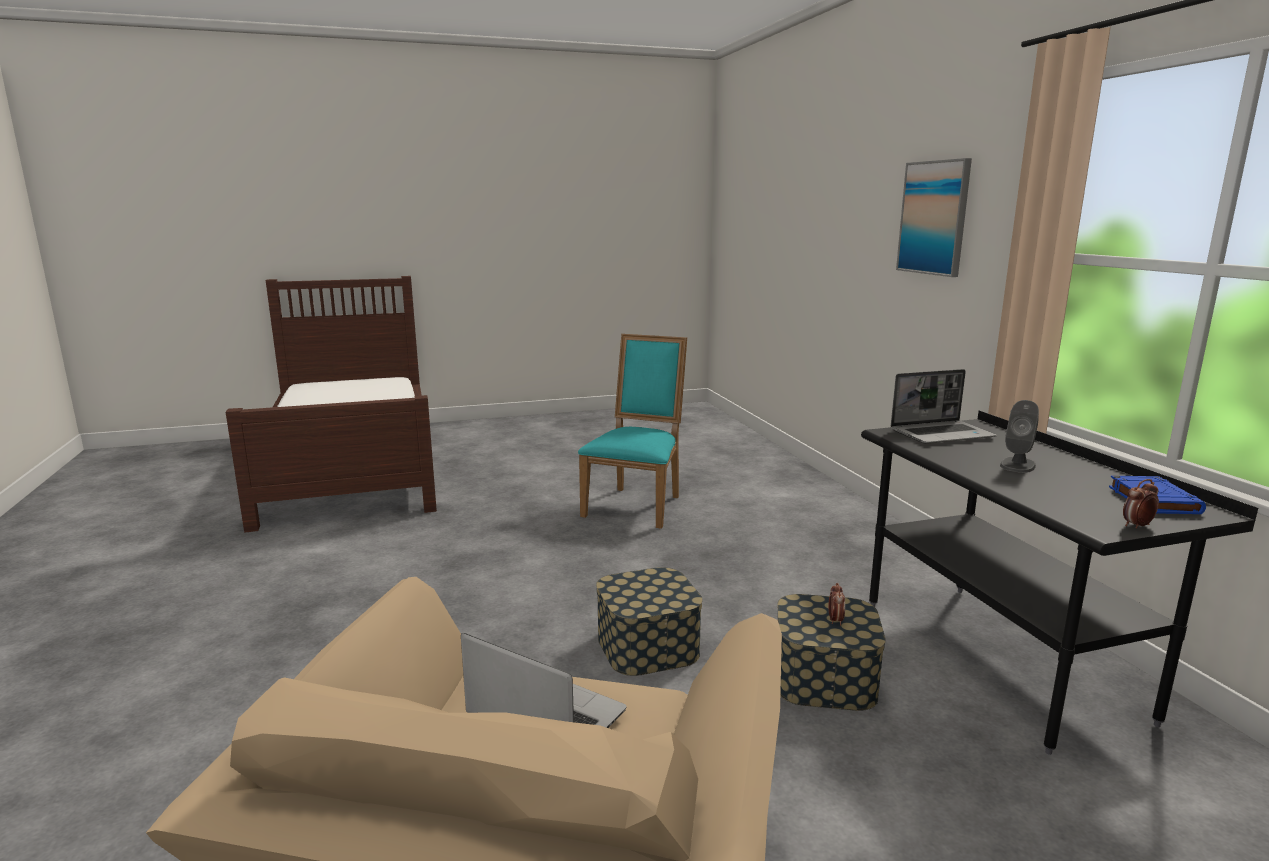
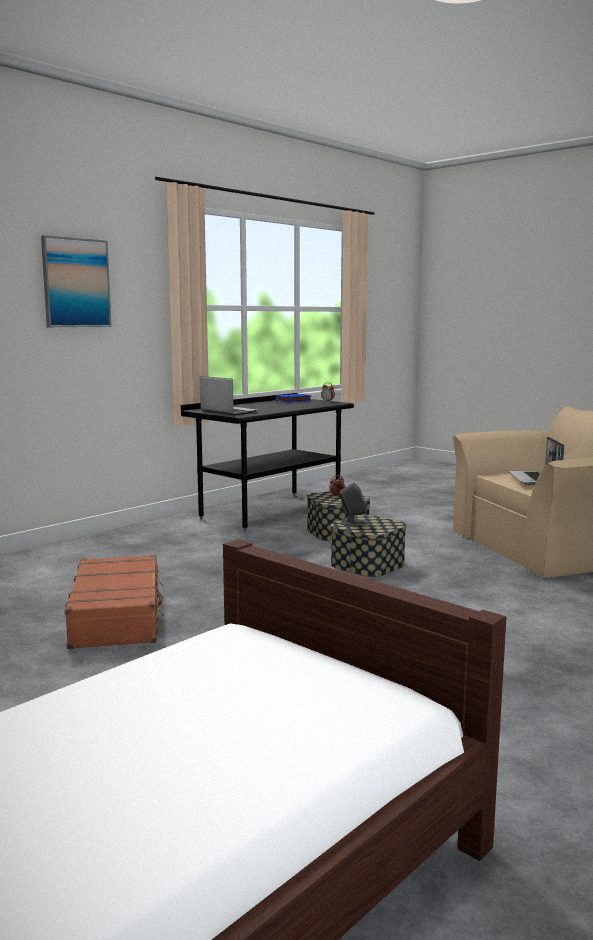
camera: 120 degrees left, 5 degrees down
(637, 504) = (118, 616): turquoise chair -> brown suitcase
(1017, 465) = (270, 406): grey speaker -> grey speaker (353, 523)

